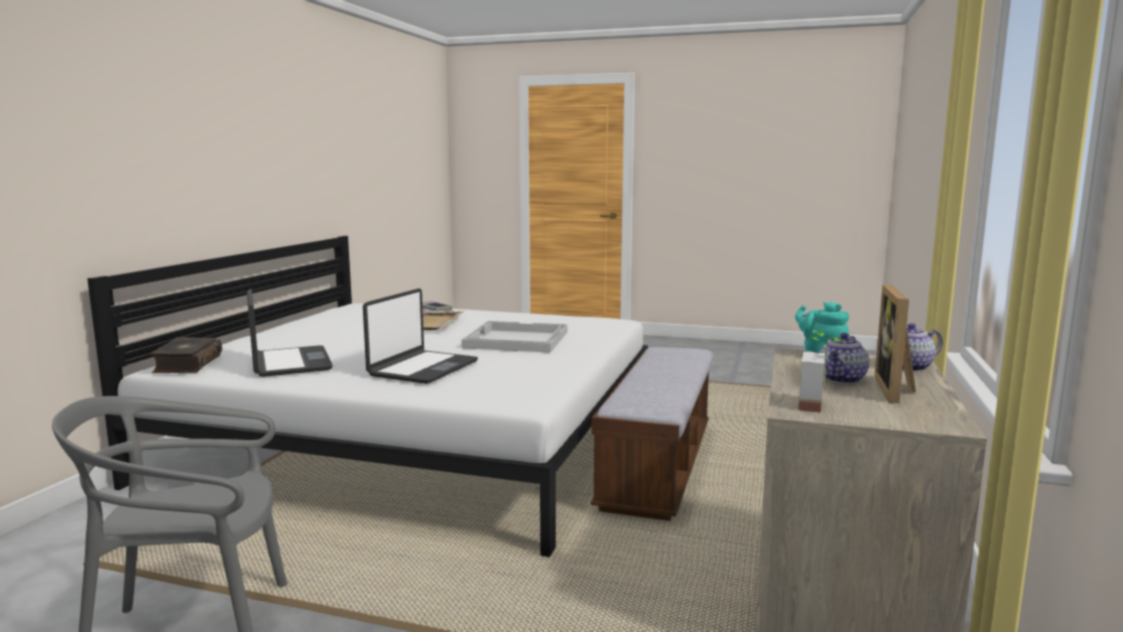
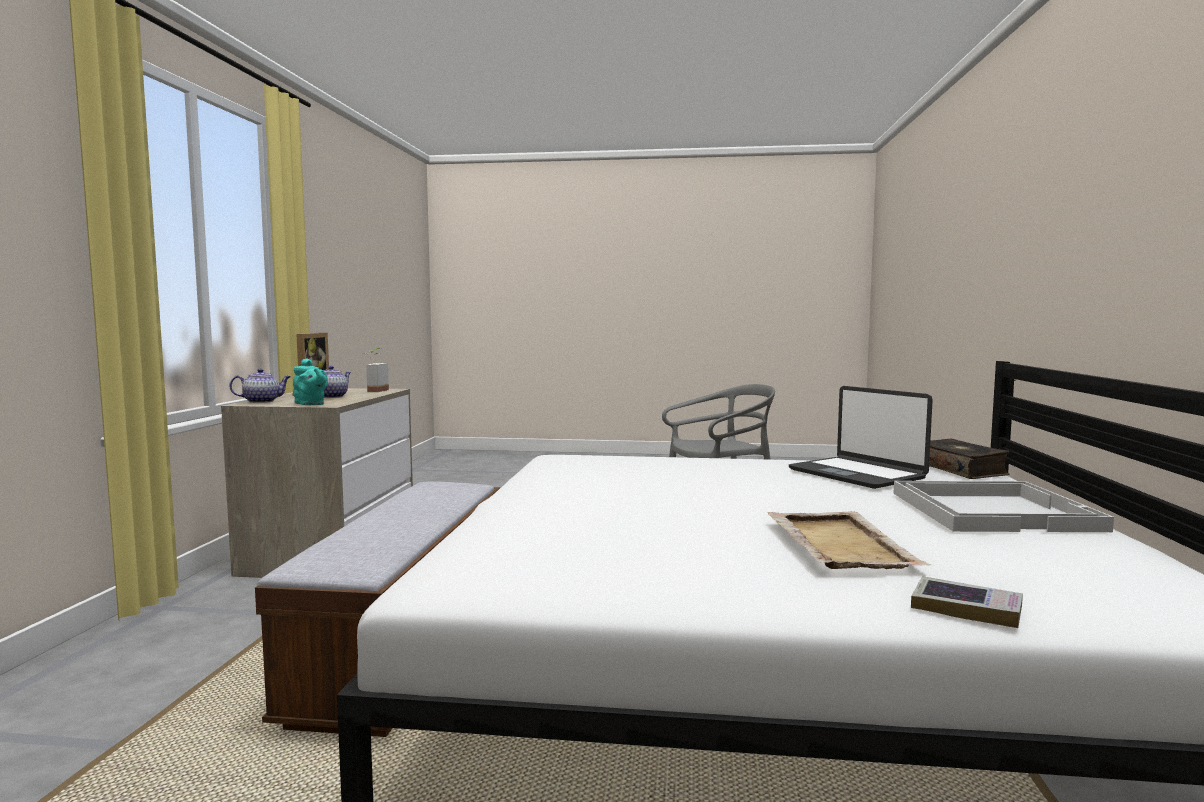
camera: 170 degrees right, 5 degrees down
(422, 368) = (695, 475): laptop -> none
(515, 340) = (629, 520): white tray -> white tray (993, 510)

